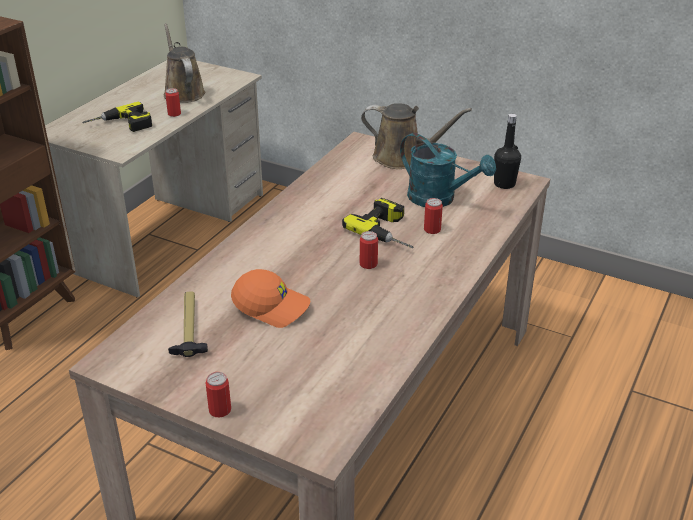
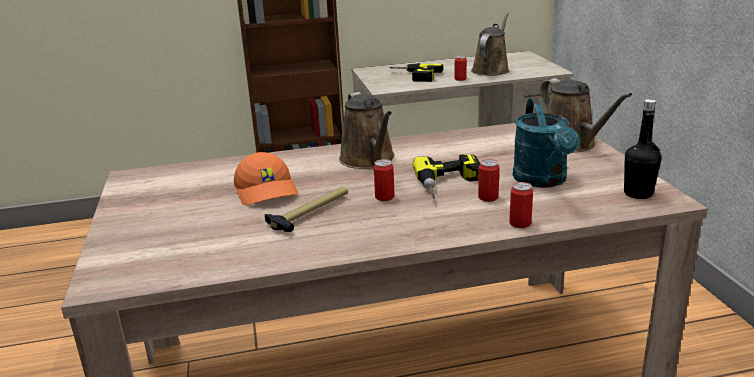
camera: 50 degrees right, 10 degrees down
(189, 328) = (200, 180): hammer -> hammer (310, 213)
(220, 410) = (112, 229): can -> can (520, 223)
(292, 237) = (369, 160): none -> brown watering can

